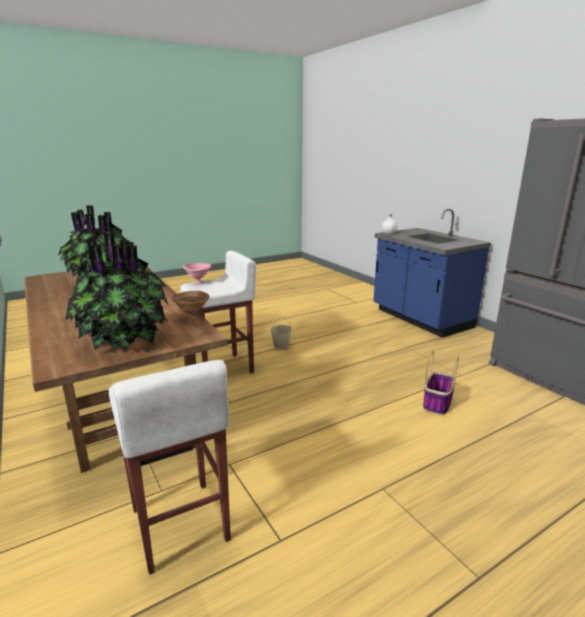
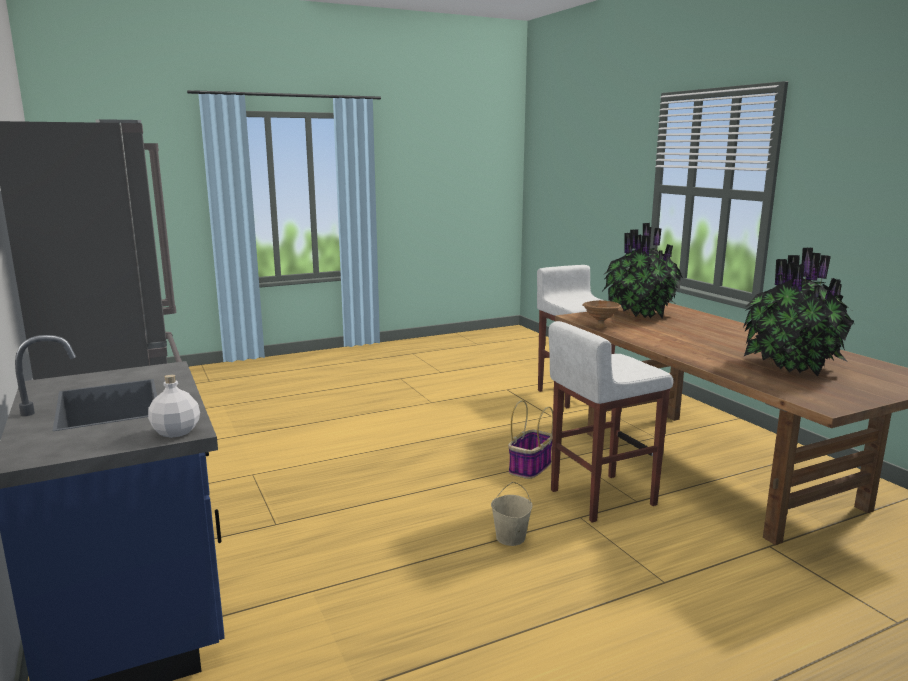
camera: 175 degrees left, 5 degrees down
(198, 283) = (645, 372): pink bowl -> none
(437, 403) = (326, 447): basket -> basket (530, 468)

